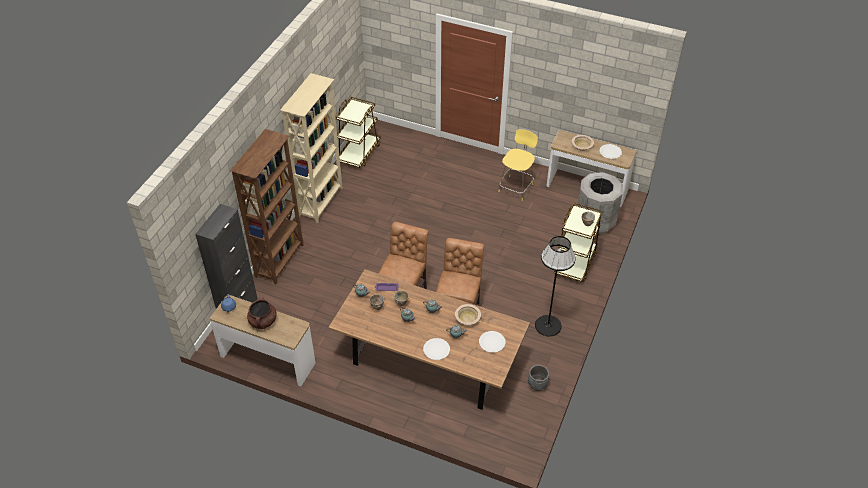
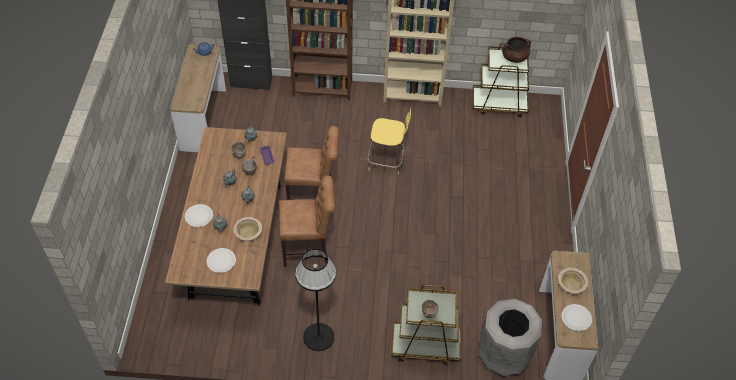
camera: 70 degrees right, 5 degrees up
(263, 321) = (195, 79): brown cooking pot -> brown cooking pot (514, 57)
(516, 187) = (522, 258): yellow stool -> yellow stool (387, 161)
(537, 385) = (233, 343): grey planter -> none

